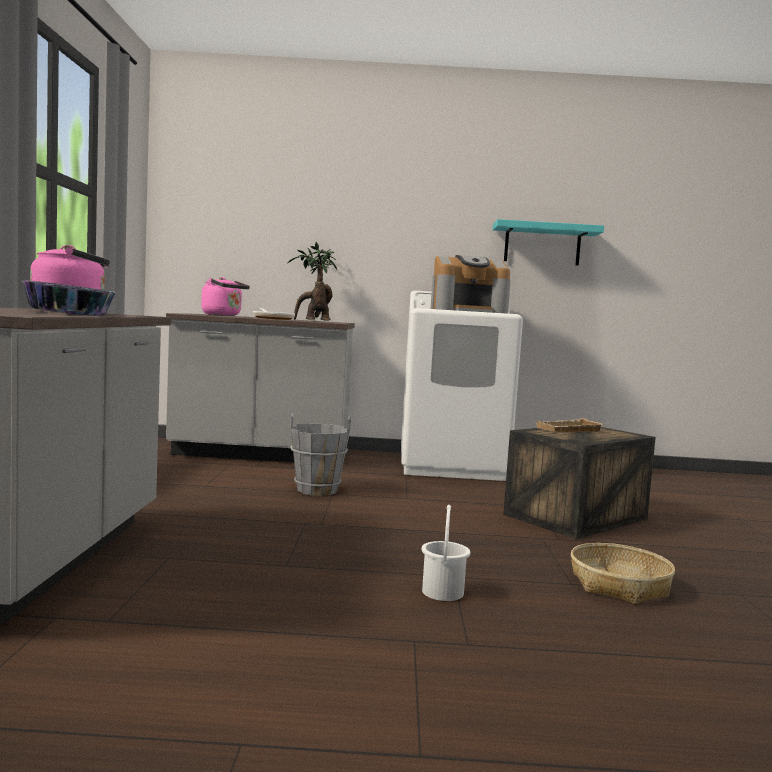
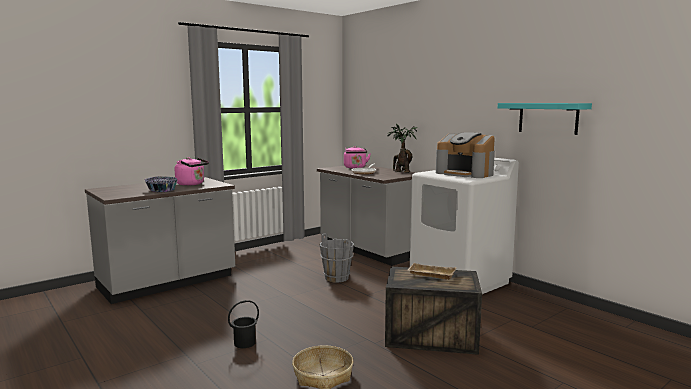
camera: 50 degrees right, 5 degrees up
(443, 592) = (245, 343): white bucket -> black bucket

